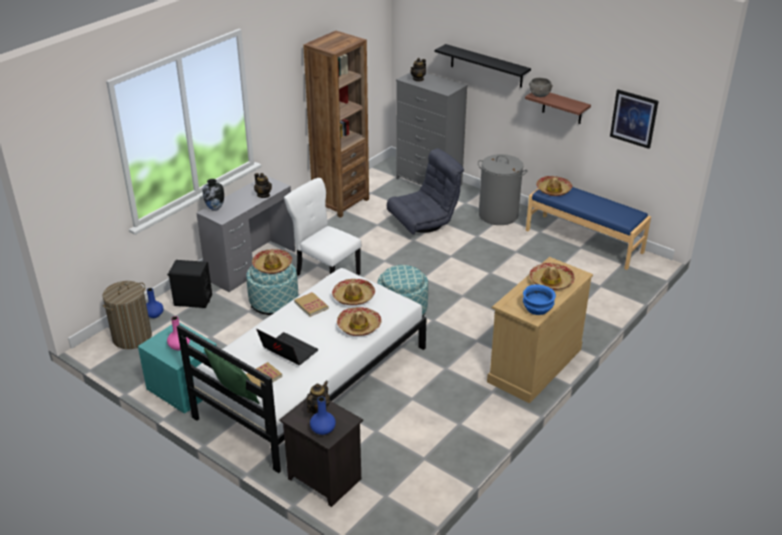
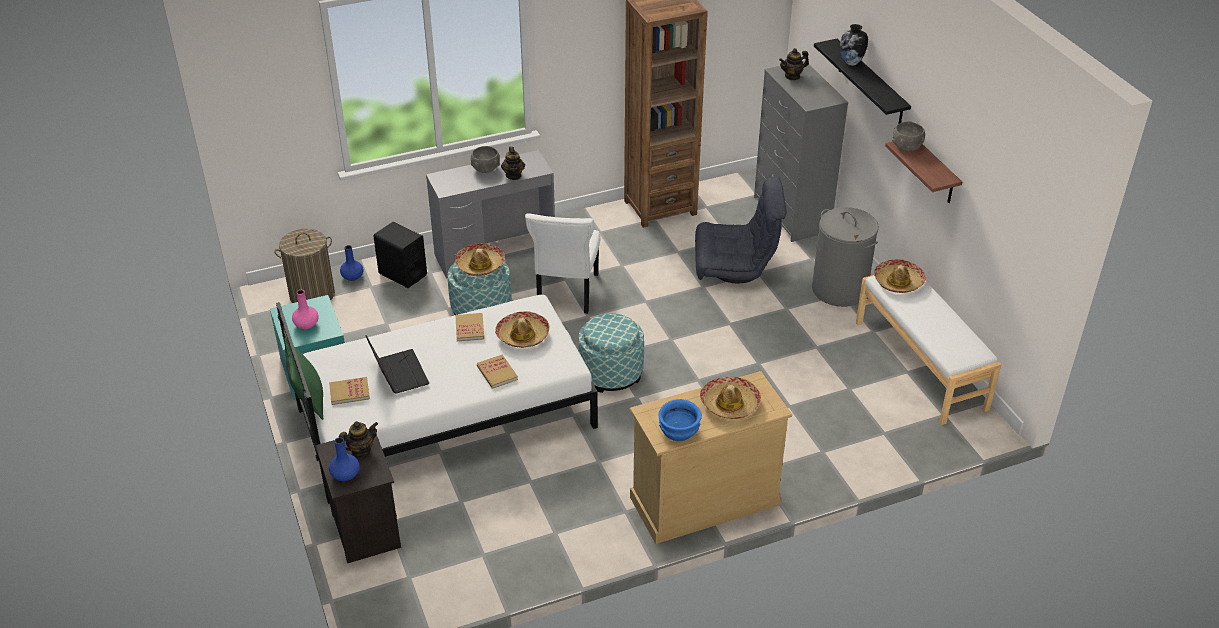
camera: 30 degrees right, 5 degrees up
(215, 208) = (449, 175): vase -> vase (851, 63)
(238, 196) = (486, 168): none -> grey bowl
(326, 273) = (566, 293): white chair -> white chair turned 150 degrees counterclockwise
(359, 326) = (497, 373): hat -> book
(584, 241) = (921, 364): blue bench -> white bench
(634, 118) = (1002, 220): picture -> none

